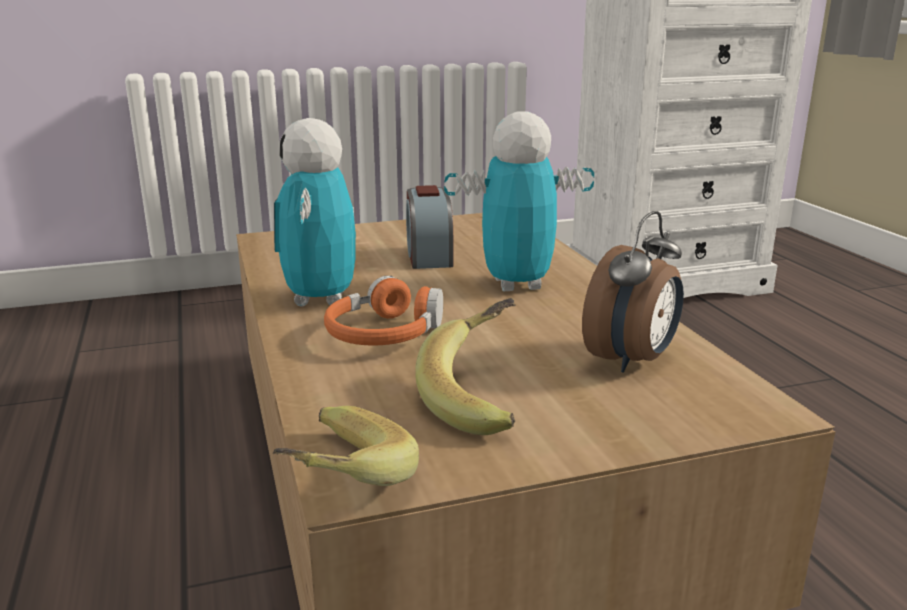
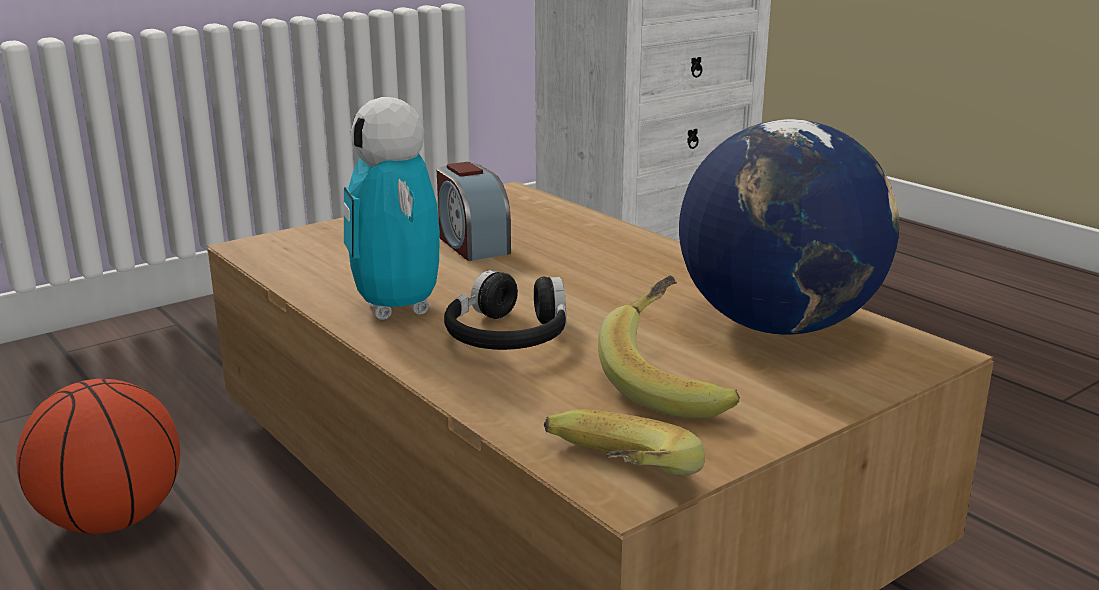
camera: 20 degrees left, 0 degrees up
(123, 433) = (111, 521): none -> basketball
(384, 334) = (508, 336): orange headphones -> black headphones
(516, 284) = (597, 264): toy robot -> none
(632, 360) = (778, 325): alarm clock -> globe

